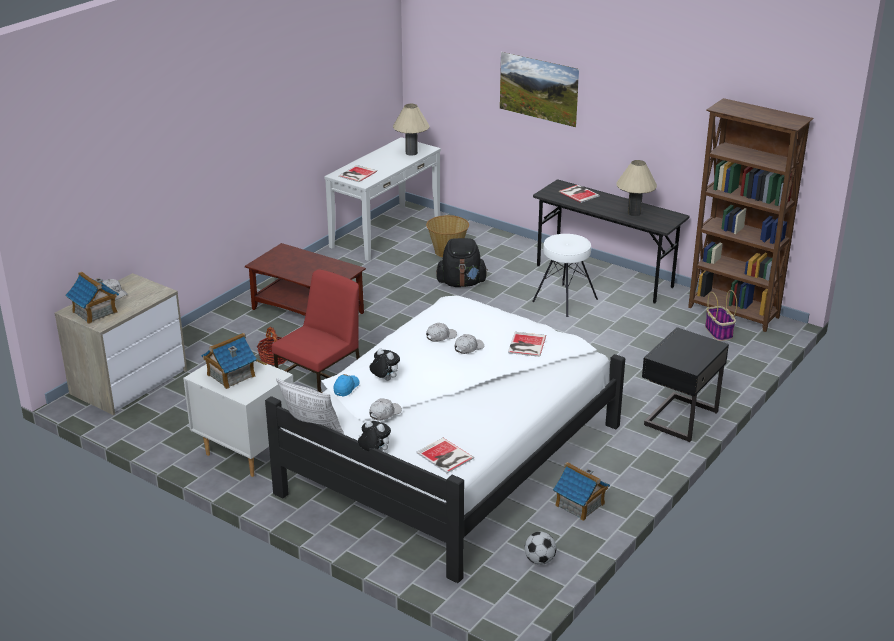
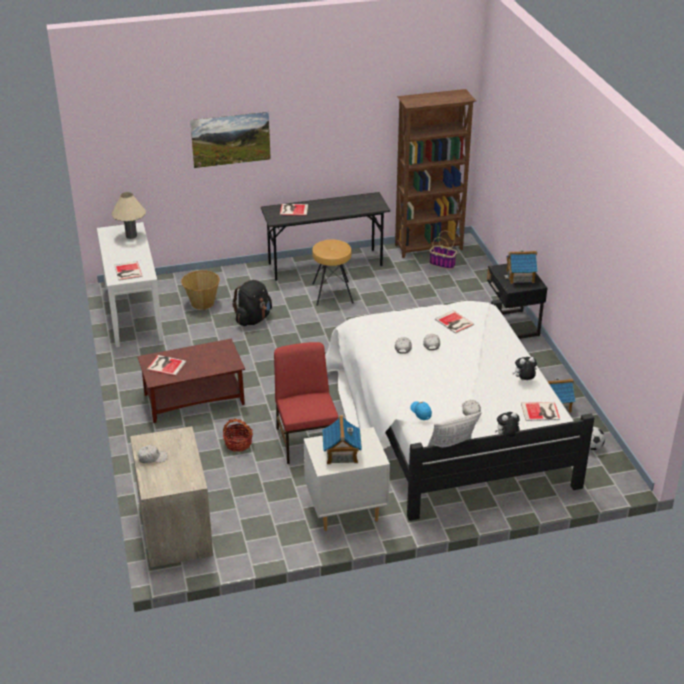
camera: 50 degrees left, 5 degrees up
(95, 312) = (170, 478): toy house -> toy house (520, 276)
(285, 259) = (166, 365): none -> book
(384, 379) = (427, 393): plush toy -> plush toy (524, 380)
(564, 300) = (332, 293): white stool -> brown stool
(634, 213) = (349, 206): beige table lamp -> none

